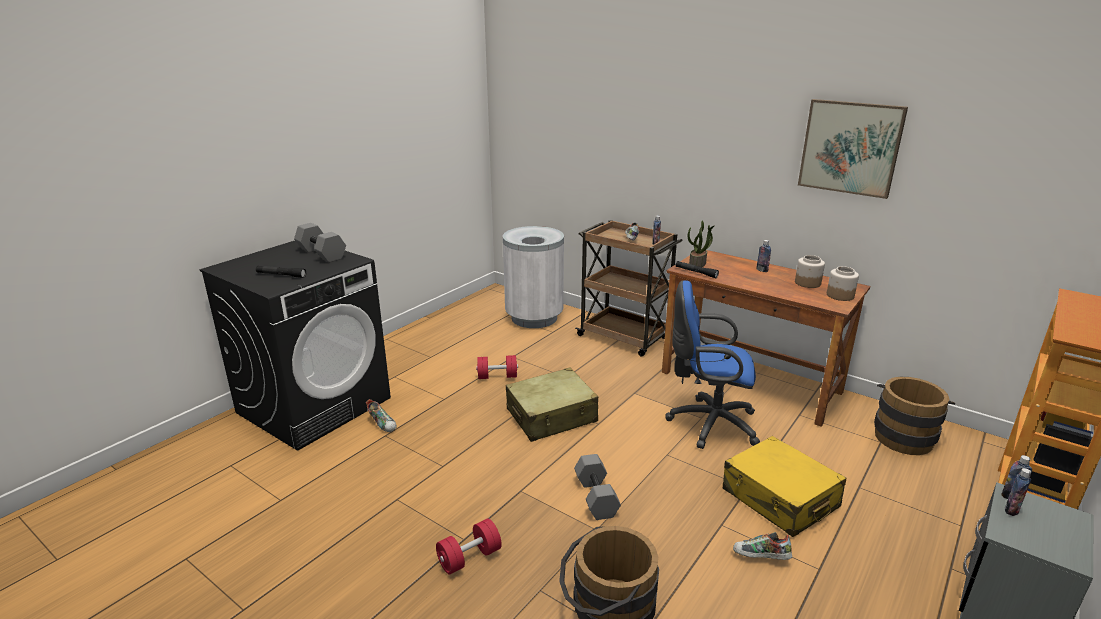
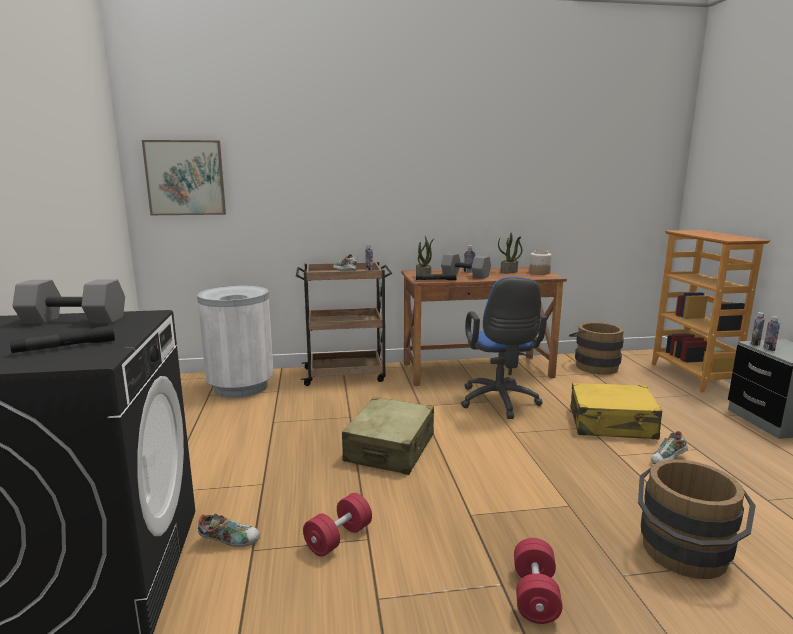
camera: 45 degrees left, 10 degrees down
(497, 376) = (286, 442): red dumbbell -> red dumbbell (338, 538)
(595, 497) = (525, 485): grey dumbbell -> grey dumbbell (464, 275)
(708, 423) = (499, 403): blue office chair -> blue office chair turned 60 degrees counterclockwise
(807, 283) = (509, 272): jar -> potted plant
(850, 147) = (510, 164): picture -> picture (185, 178)

